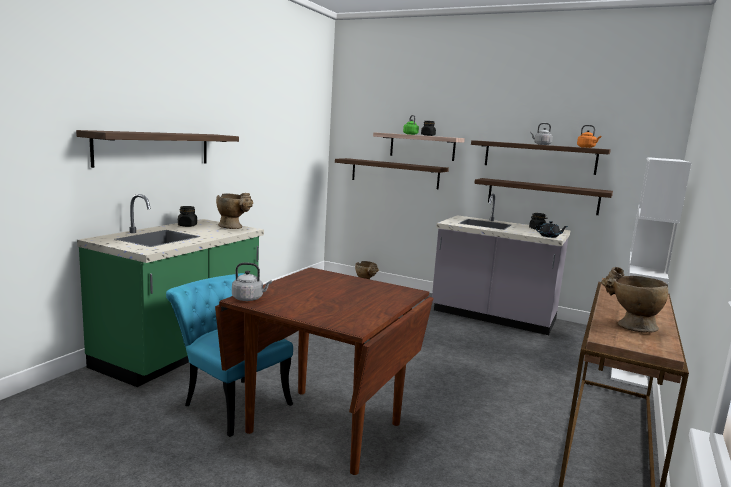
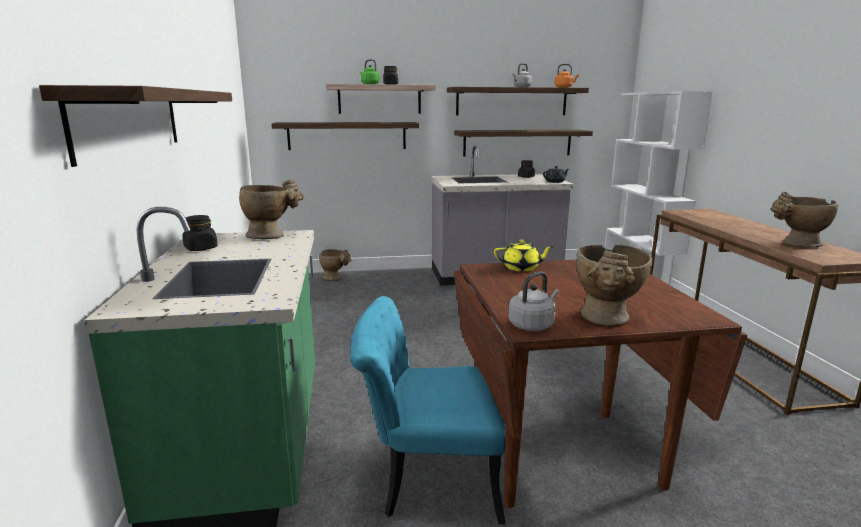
camera: 35 degrees left, 5 degrees up
(292, 309) = (606, 320): none -> beige vase
(338, 277) = (521, 268): none -> yellow teapot

